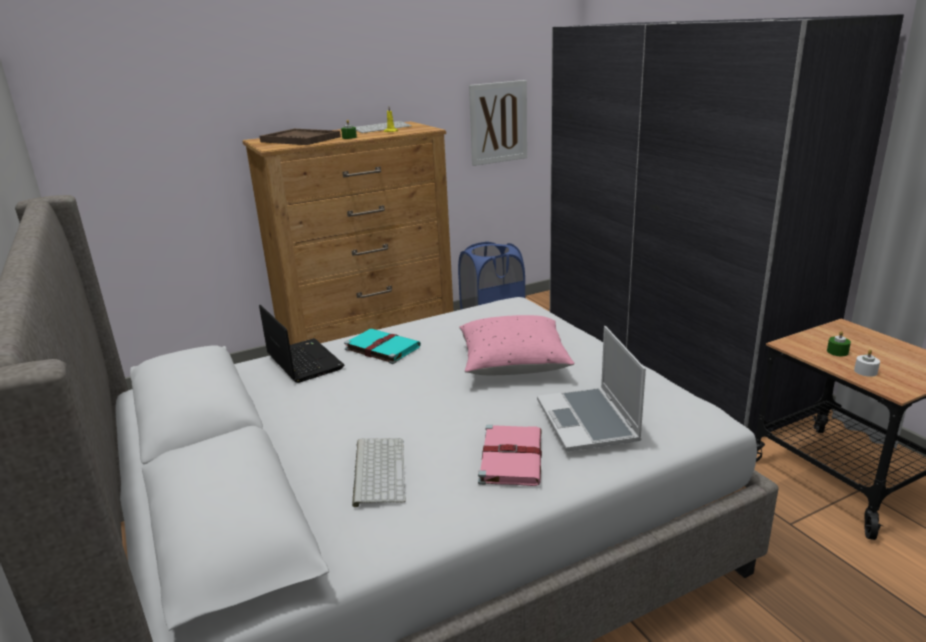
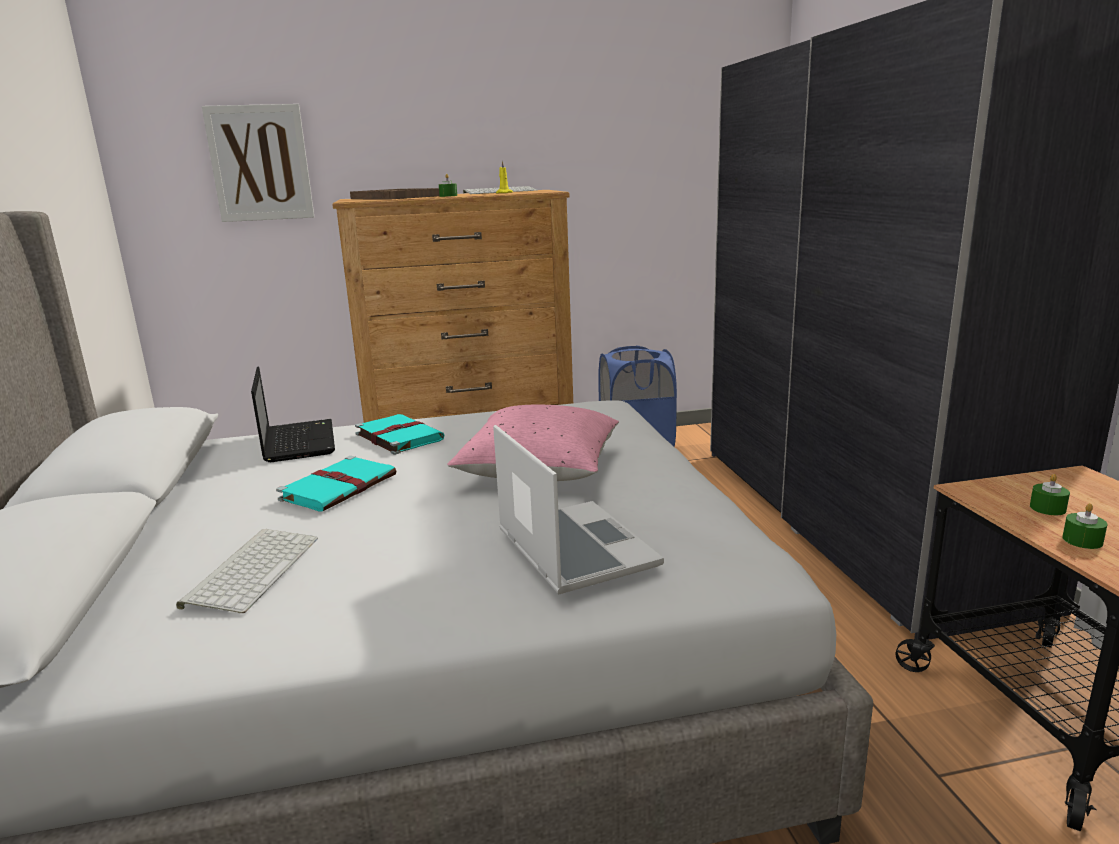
camera: 15 degrees right, 5 degrees down
(378, 396) = (340, 487): none -> turquoise book
(498, 122) = (666, 199): picture -> picture (260, 163)
(511, 457) = (431, 579): pink book -> none
(588, 421) = (573, 549): laptop -> laptop turned 150 degrees clockwise
(865, 371) = (1082, 540): white candle -> green candle

